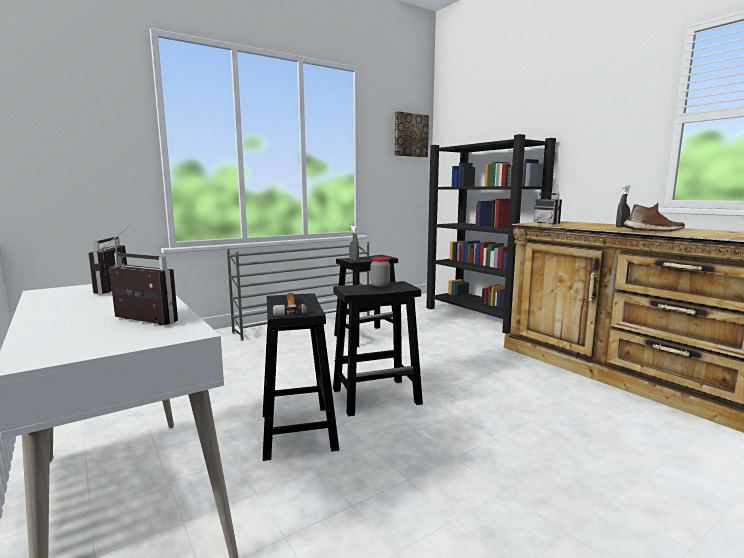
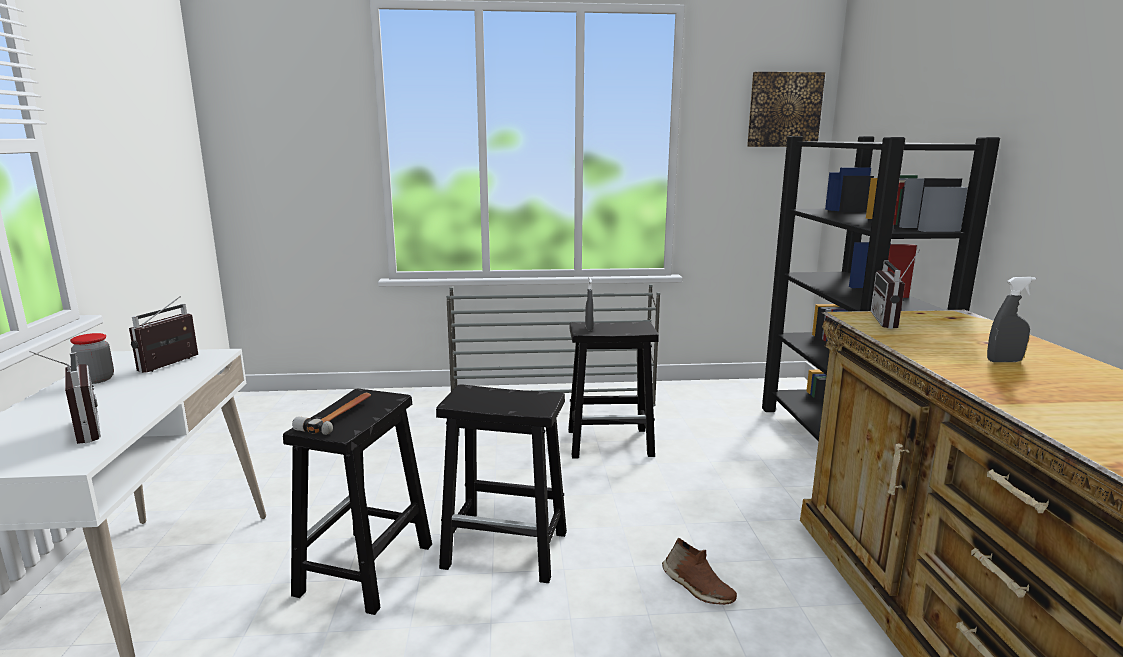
camera: 30 degrees right, 5 degrees up
(380, 285) = (515, 395): jar -> jar (96, 380)
(653, 231) = (1018, 392): brown shoe -> brown shoe (697, 587)

